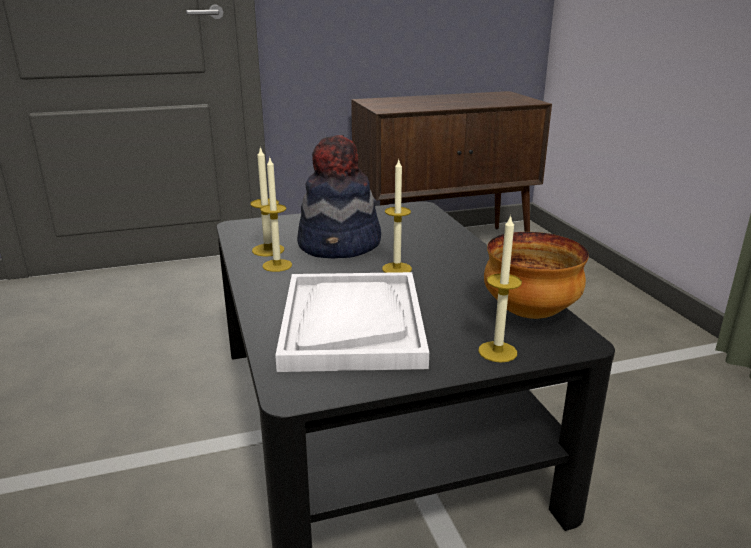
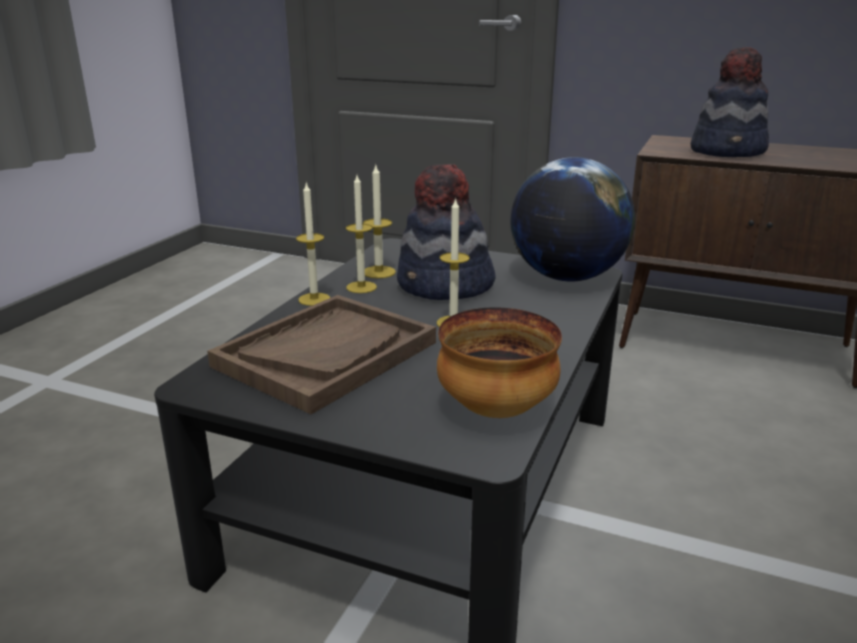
camera: 40 degrees right, 0 degrees up
(352, 323) = (326, 354): white tray -> brown tray
(408, 215) = (566, 277): none -> globe
(425, 103) = (728, 151): none -> hat
(497, 352) = (394, 428): candle -> candle (314, 299)

